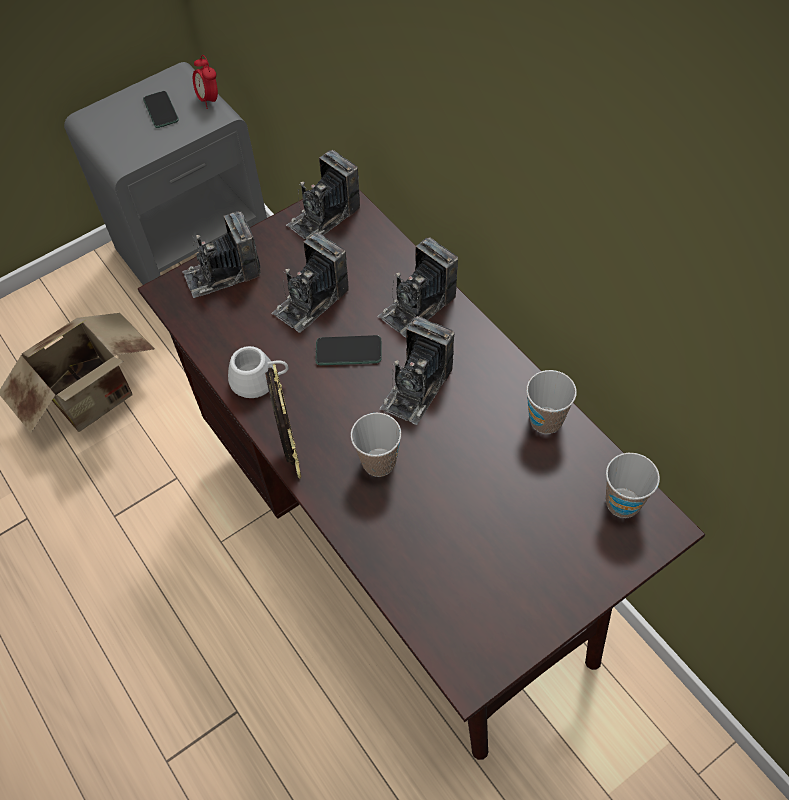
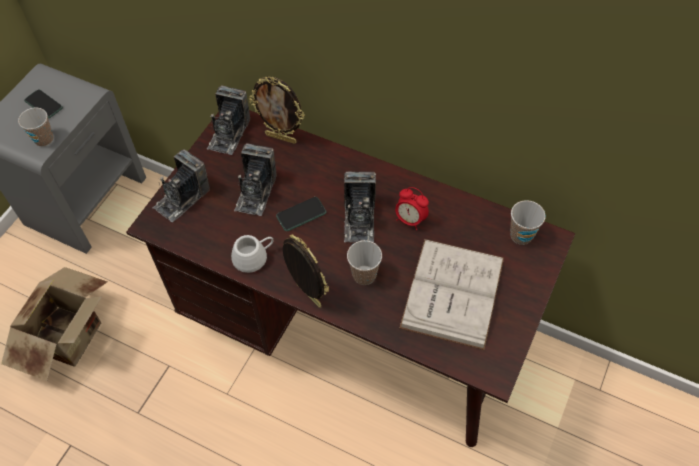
camera: 30 degrees left, 0 degrees up
(209, 100) = (77, 84): alarm clock -> alarm clock (410, 220)
(383, 246) = (281, 138): none -> picture frame
(418, 306) = (328, 168): camera -> none
(480, 537) = (453, 292): none -> white book
(546, 420) = (449, 206): cup -> cup (44, 139)

